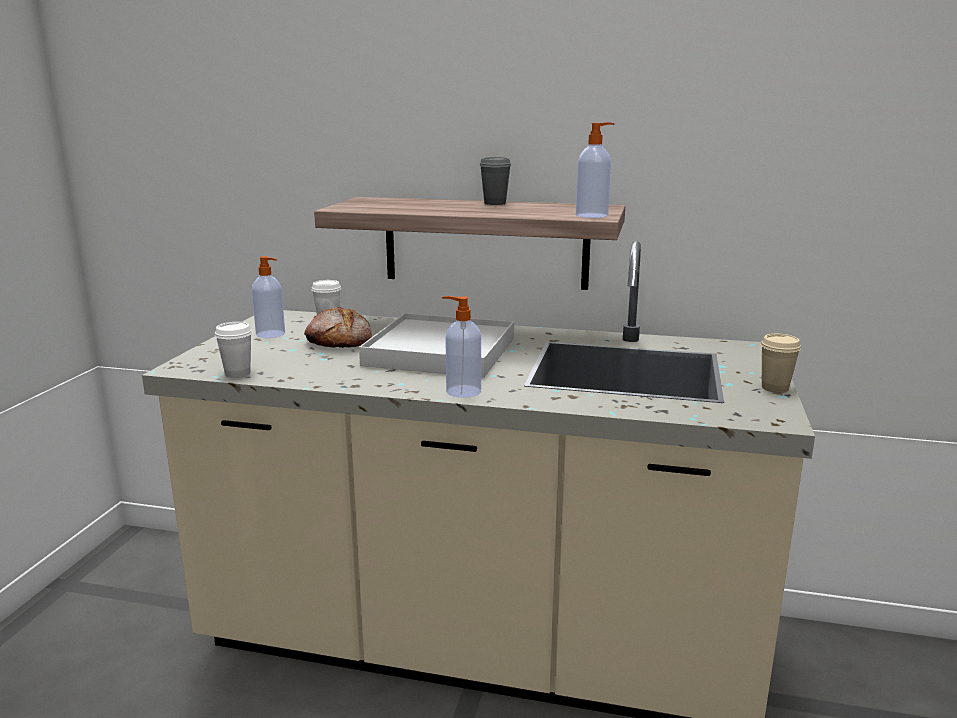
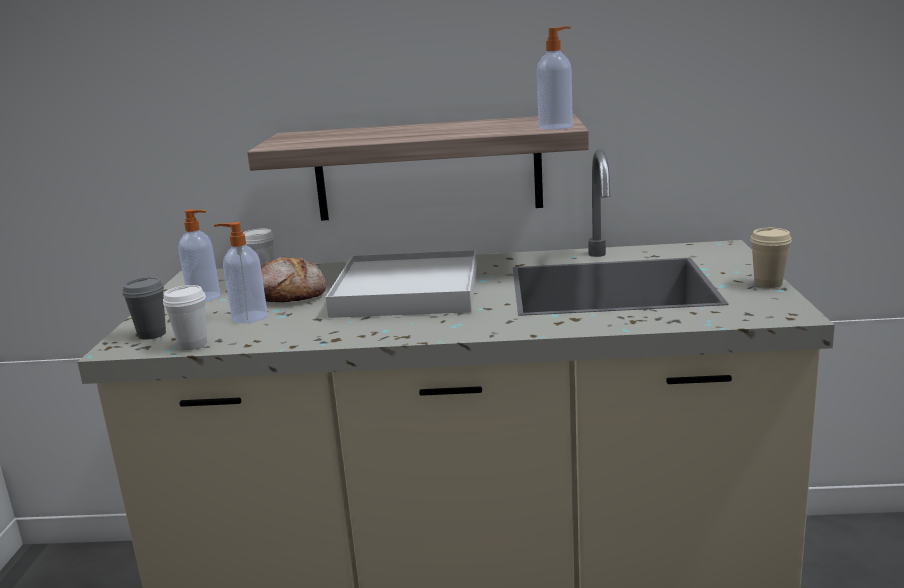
camera: 10 degrees left, 0 degrees up
(462, 391) = (457, 329): soap dispenser -> soap dispenser (248, 317)
(495, 203) = (439, 125): grey cup -> grey cup (152, 334)

